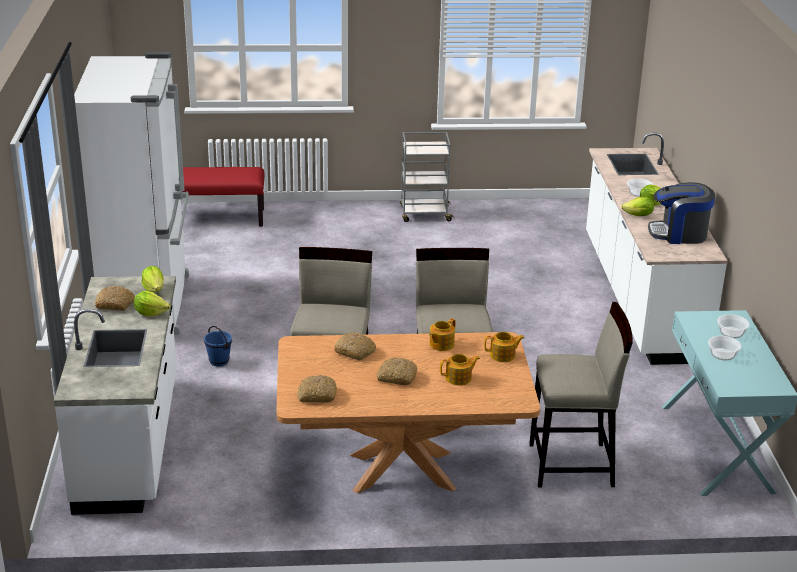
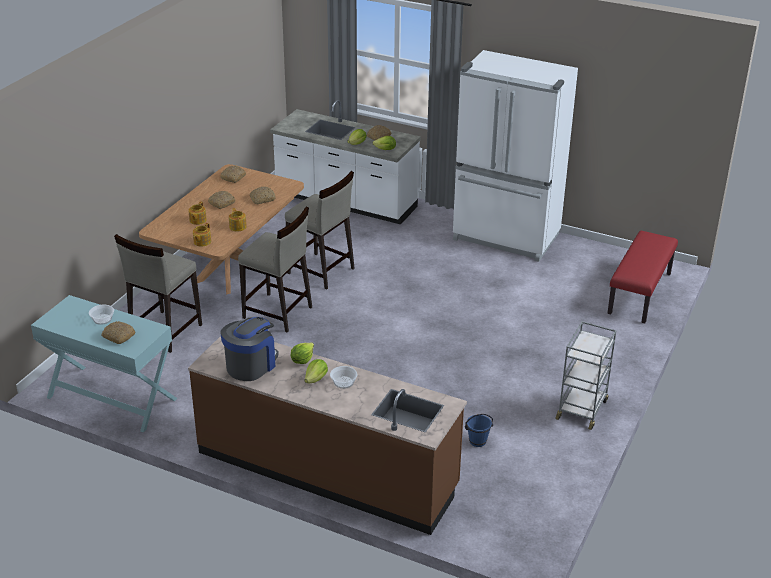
camera: 120 degrees right, 5 degrees up
(218, 361) = (406, 246): blue bucket -> blue bucket (477, 441)
(640, 296) = (327, 470): white counter -> brown counter
(731, 332) = (118, 336): bowl -> bread

